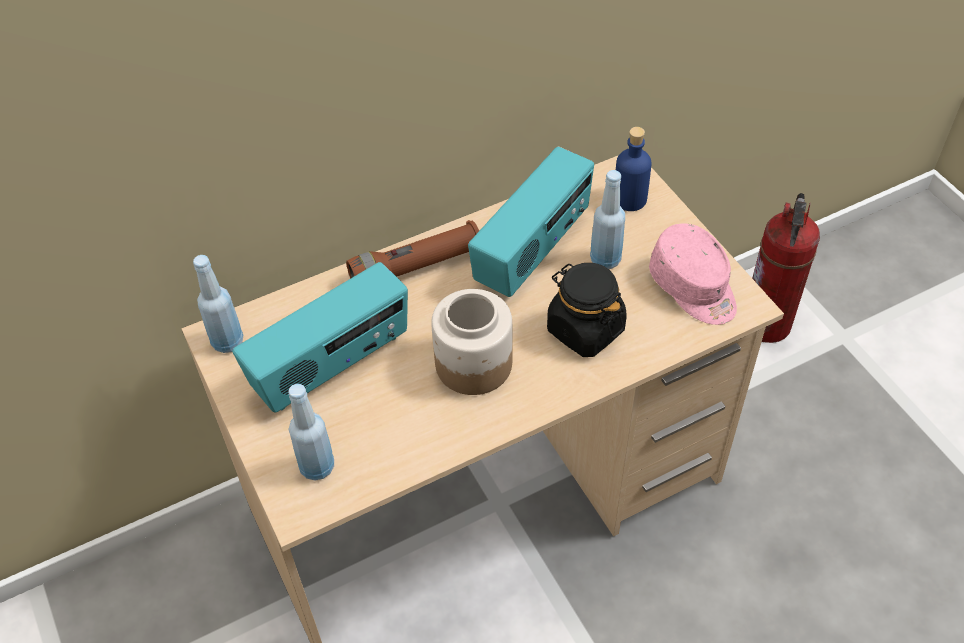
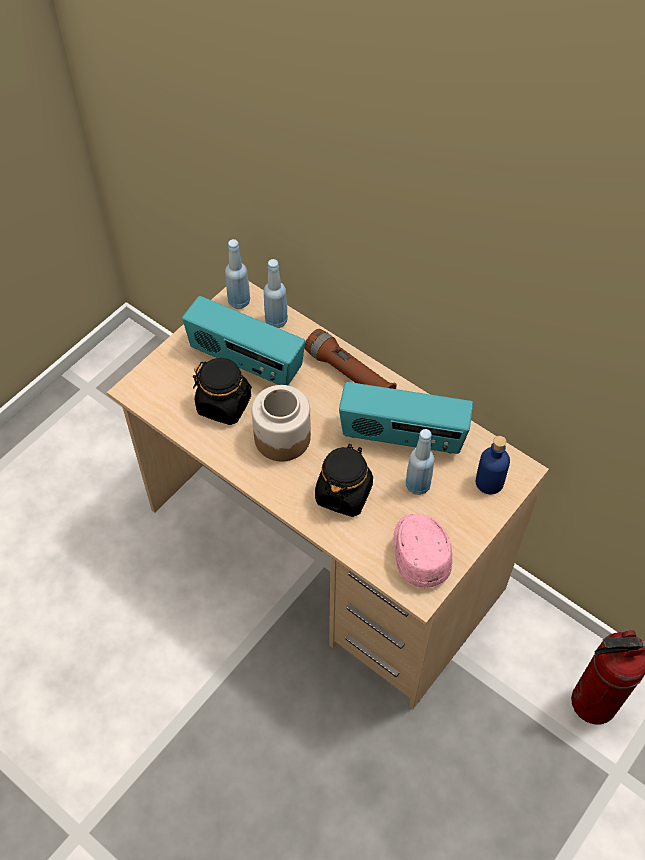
camera: 65 degrees right, 5 degrees up
(317, 467) = (166, 386): blue bottle -> blue bottle (276, 321)
(388, 409) = (224, 405): none -> black jar
(694, 288) = (419, 552): pink cap -> pink cap turned 135 degrees clockwise

